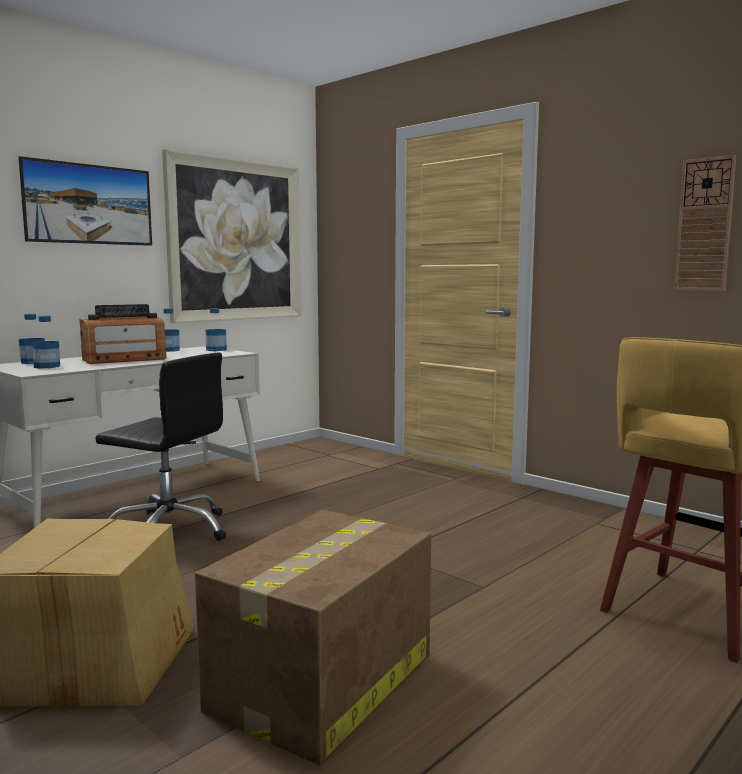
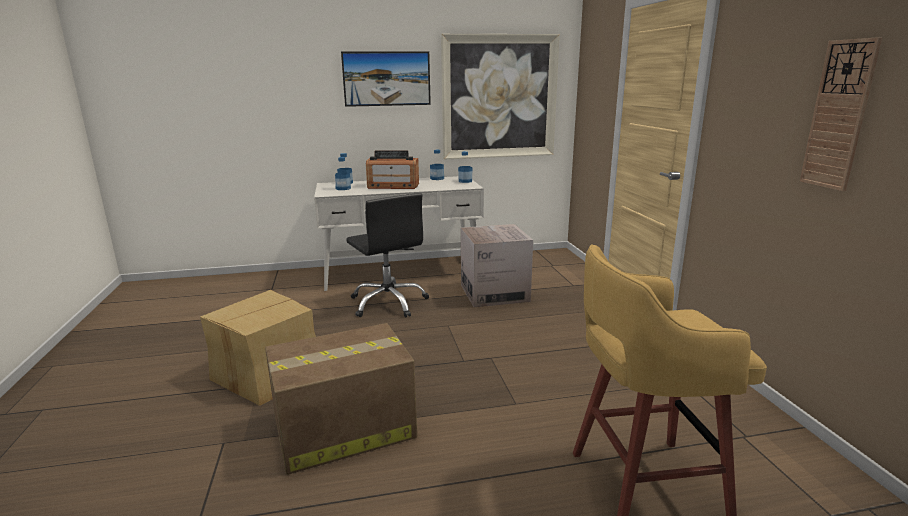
camera: 35 degrees right, 10 degrees up
(300, 492) = (494, 293): none -> cardboard box

